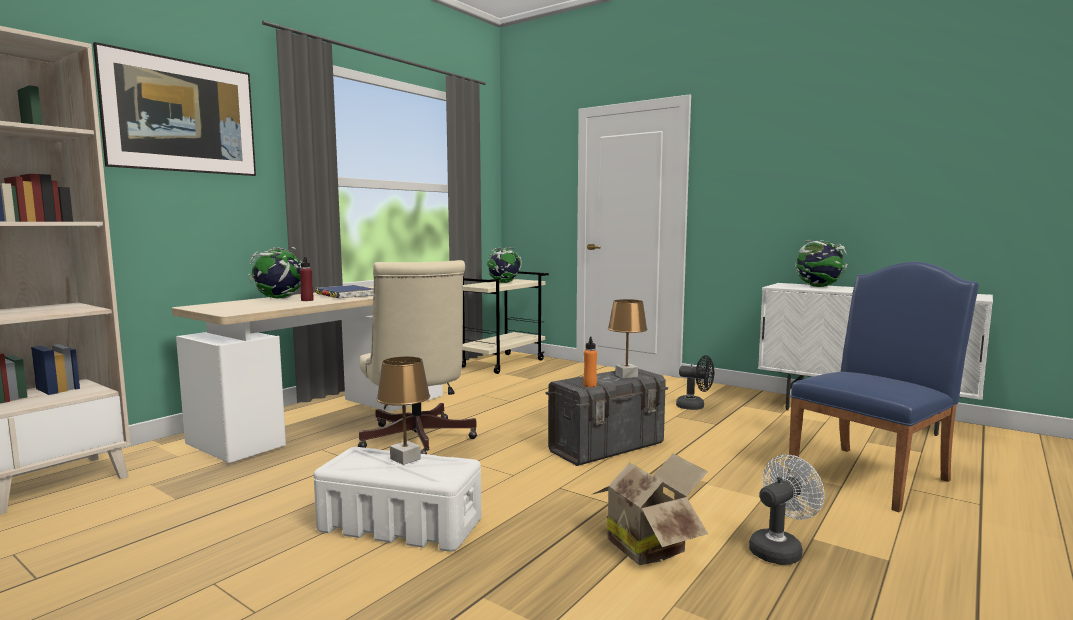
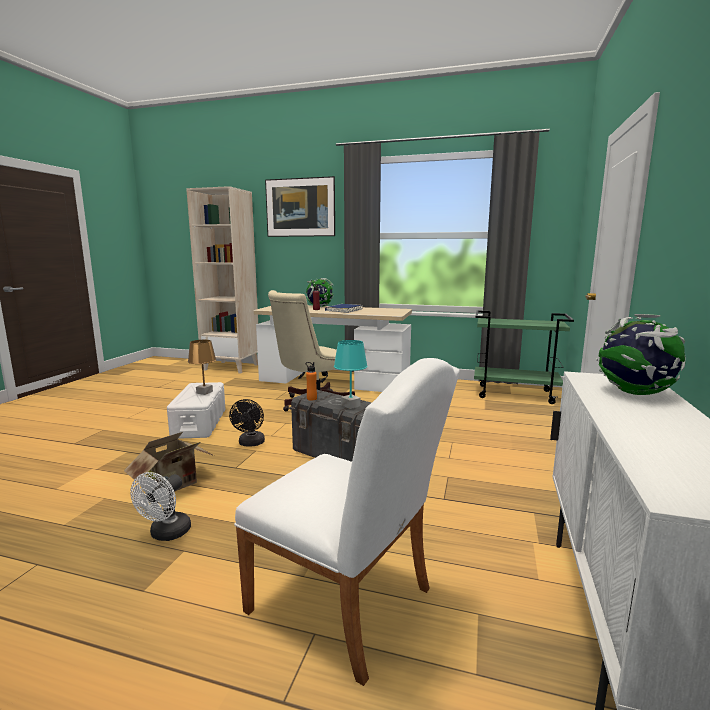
camera: 70 degrees right, 5 degrees up
(502, 363) = (515, 394): beige cart -> green cart
(504, 283) = (523, 322): globe -> none
(626, 375) = (351, 405): brown table lamp -> turquoise table lamp
(695, 407) = (492, 484): black fan -> black fan (250, 444)
(780, 549) = (166, 534): white fan -> white fan turned 75 degrees clockwise
(874, 474) = (349, 605): blue chair -> white chair

